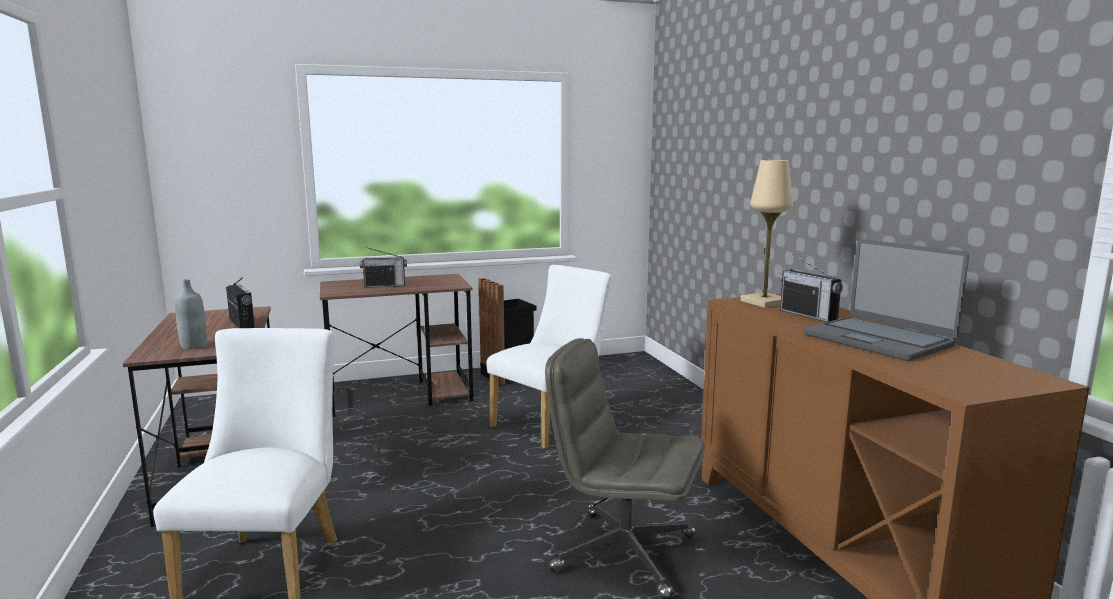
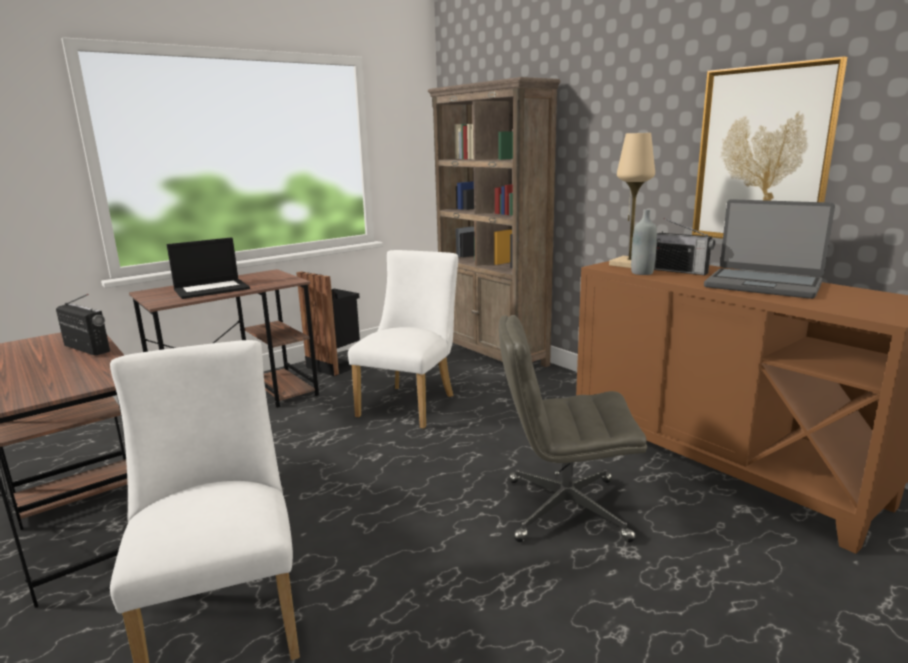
camera: 20 degrees left, 5 degrees up
(194, 346) = (54, 383): grey bottle -> grey bottle (642, 273)
(384, 286) = (212, 289): radio -> laptop
(671, 390) = (493, 356): none -> brown bookcase
(924, 191) = (762, 156): none -> picture

